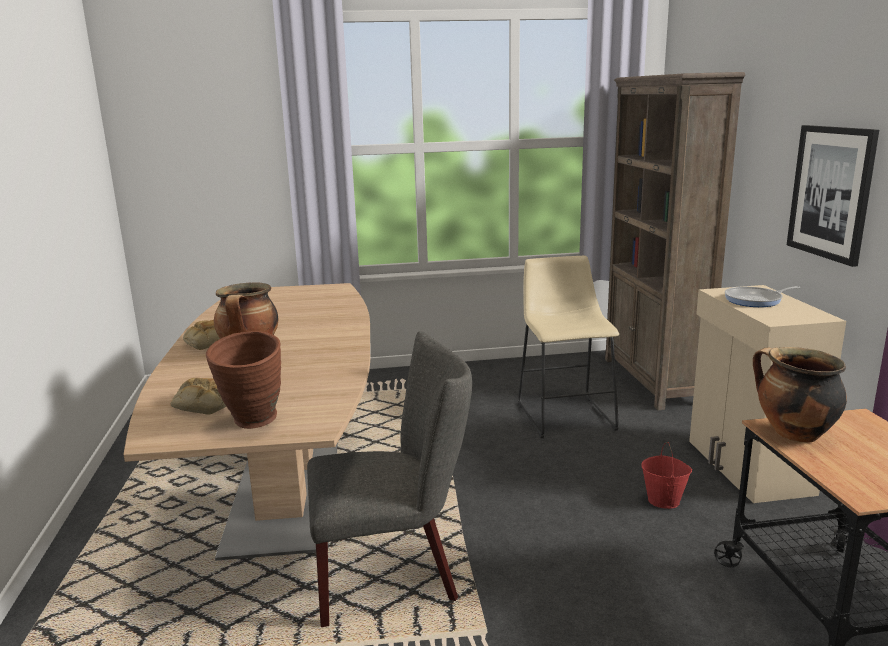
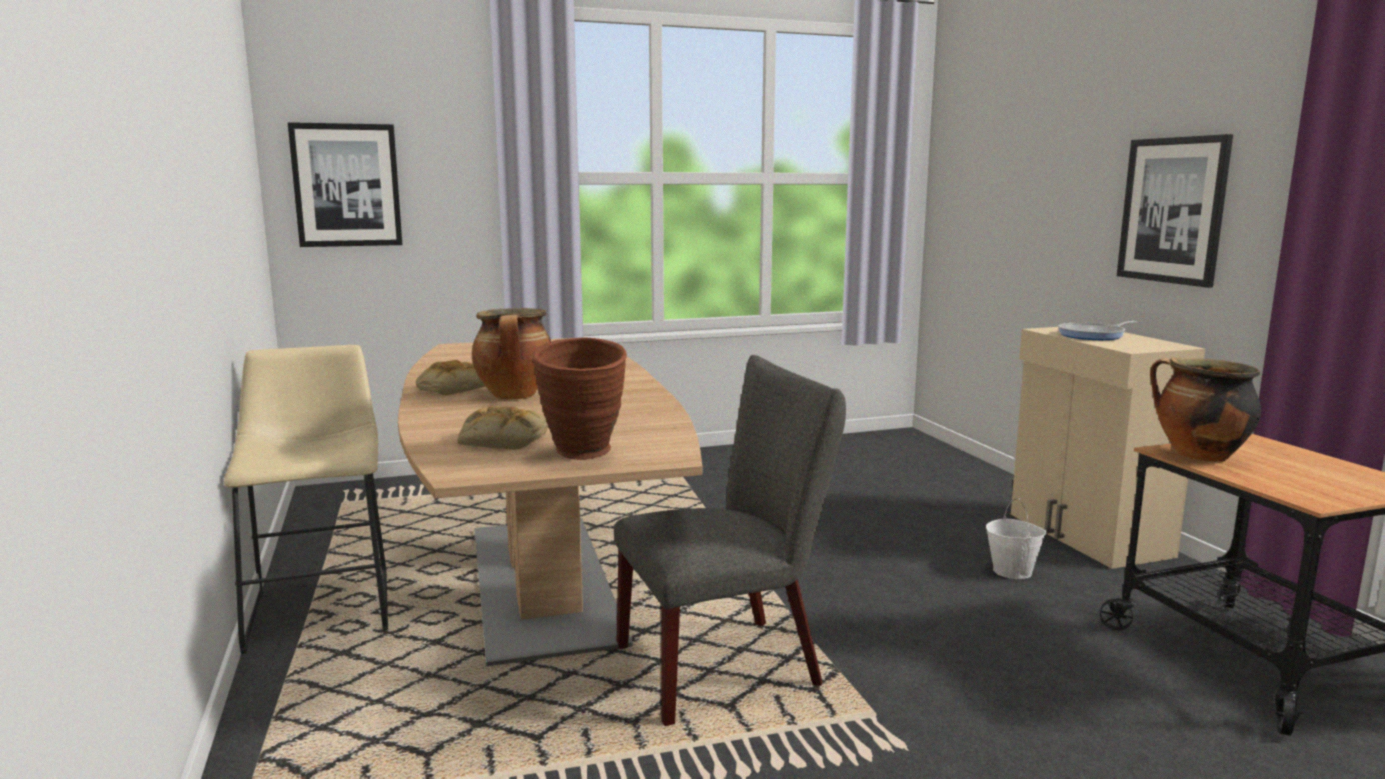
camera: 10 degrees left, 5 degrees down
(173, 163) = (347, 185): none -> picture
(564, 414) = (853, 494): beige stool -> beige stool (322, 606)
(653, 381) = (939, 459): brown bookcase -> none
(664, 500) = (1012, 571): red bucket -> white bucket

